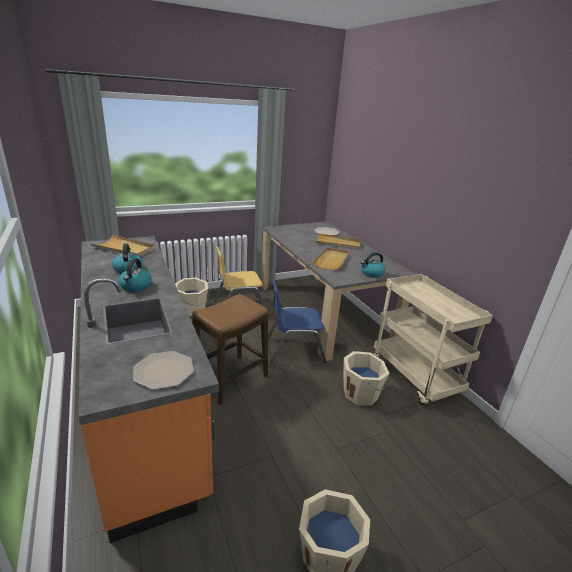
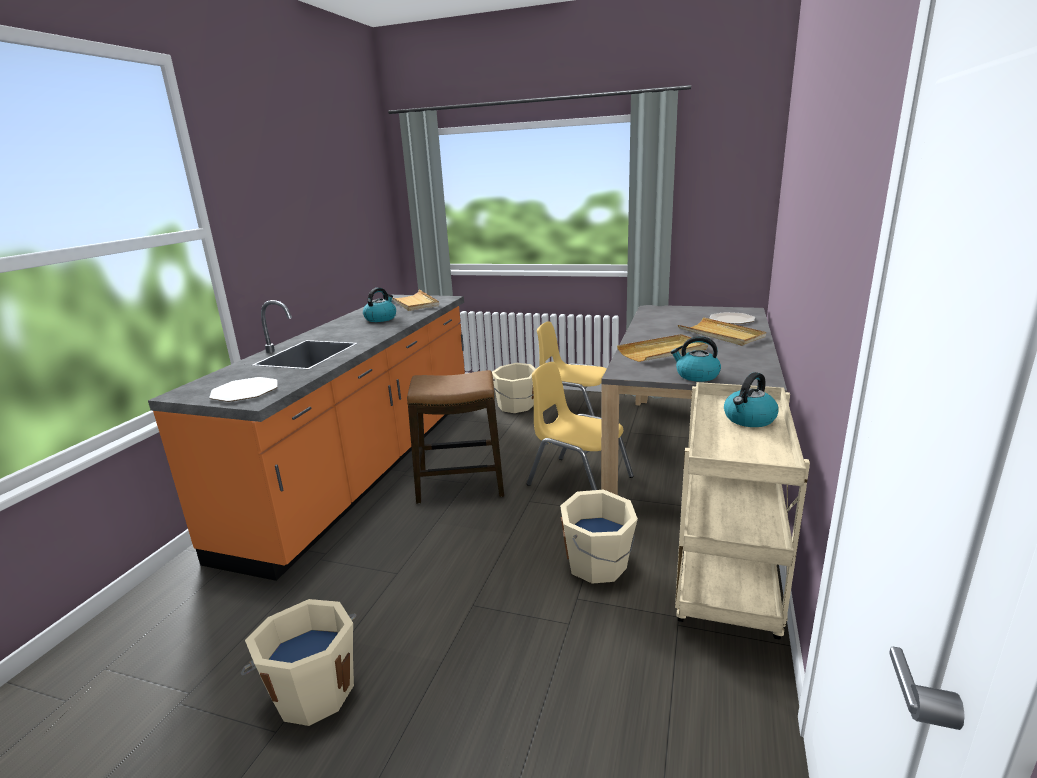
camera: 45 degrees right, 5 degrees down
(136, 286) = (358, 331): kettle -> kettle (749, 419)
(294, 349) = (579, 481): blue chair -> yellow chair

